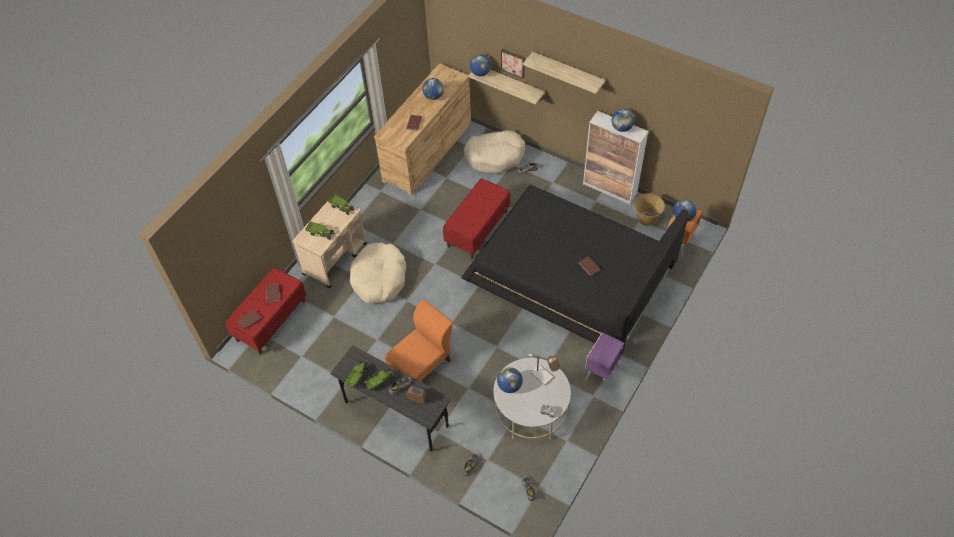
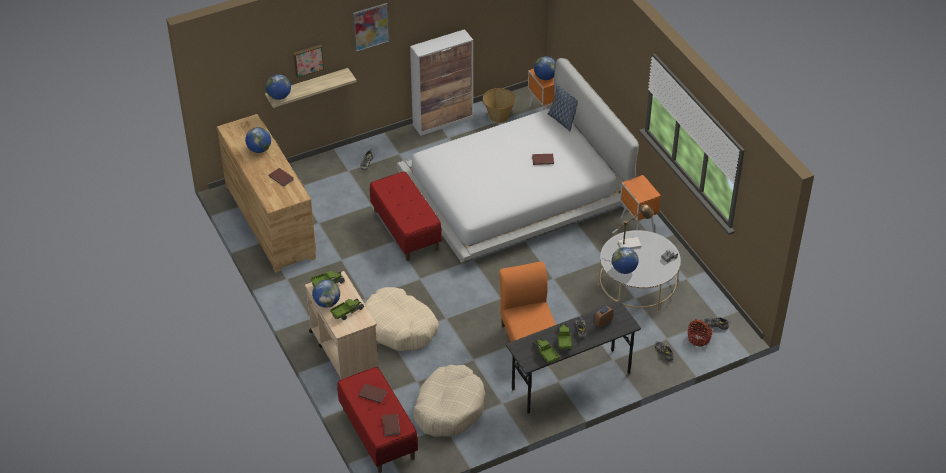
camera: 60 degrees left, 10 degrees down
(495, 156) = (326, 177): beige dog bed -> beige dog bed (449, 408)
(504, 484) = (698, 338): none -> basket
(567, 72) = (370, 27): shelf -> picture
(572, 273) = (516, 192): black bed -> white bed
(600, 374) = (637, 226): purple nightstand -> orange nightstand
(621, 128) = (445, 42): globe -> globe (327, 303)
(647, 255) = (562, 120): none -> pillow

